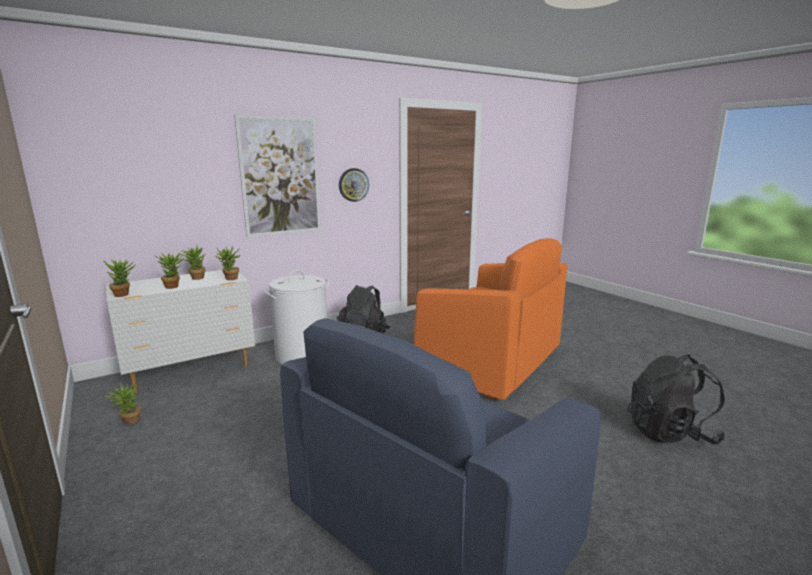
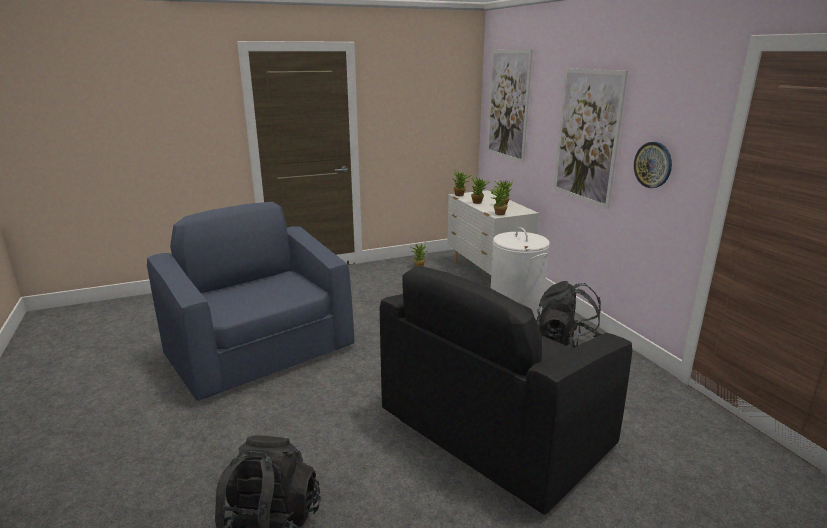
camera: 100 degrees right, 5 degrees up
(119, 161) = (508, 105): none -> picture
(490, 362) = (494, 429): orange armchair -> black armchair

